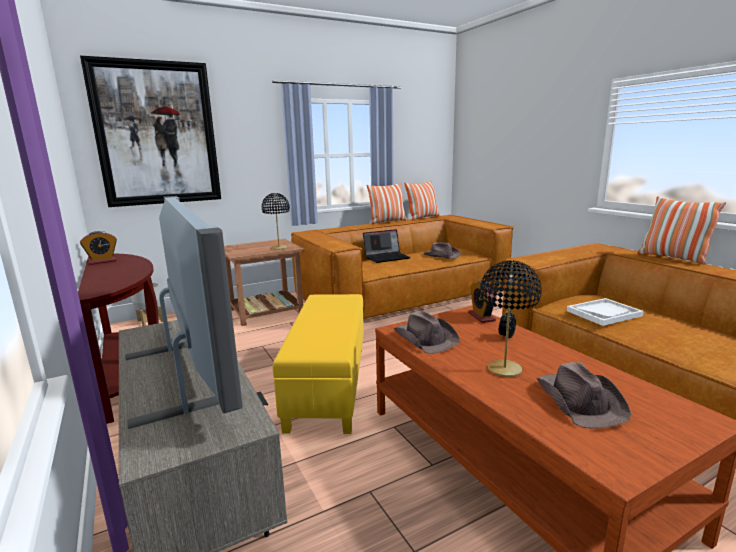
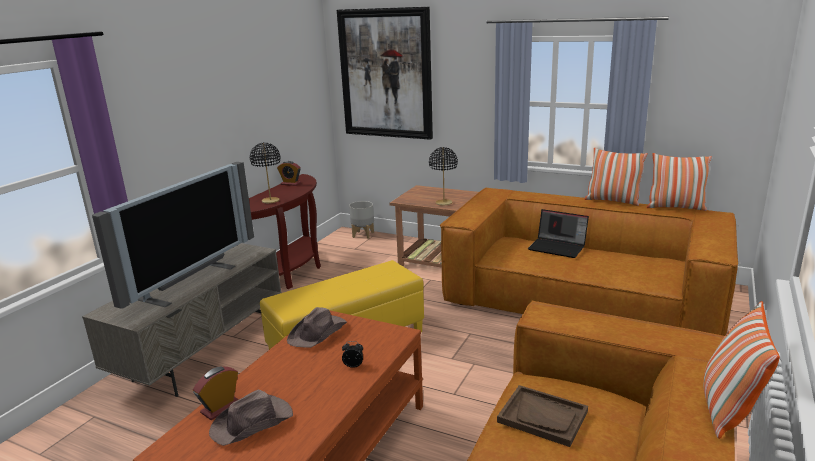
camera: 55 degrees right, 5 degrees up
(441, 255) = (621, 268): brown hat -> none
(481, 317) = (392, 342): alarm clock -> alarm clock (220, 408)
(505, 369) = (284, 380): black table lamp -> black table lamp (270, 201)
(603, 313) = (543, 417): white tray -> brown tray

